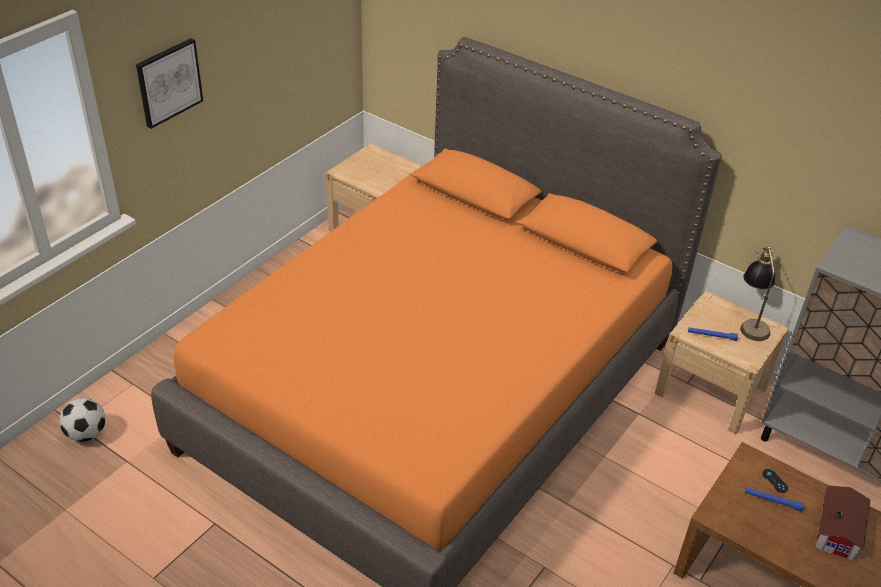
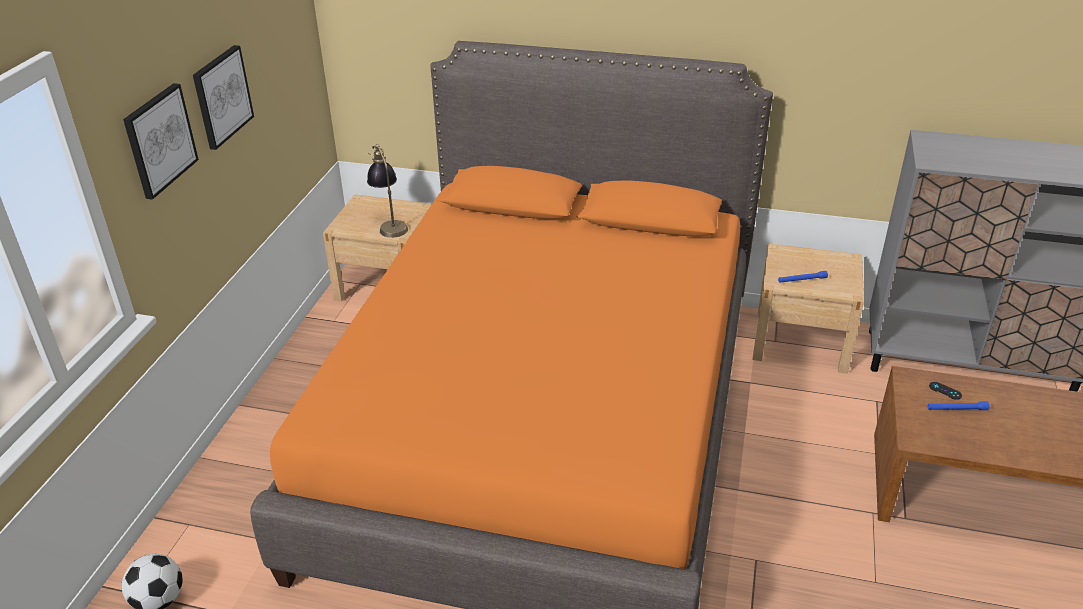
camera: 20 degrees left, 5 degrees down
(239, 50) = (221, 96): none -> picture
(751, 322) = (827, 258): table lamp -> table lamp (390, 224)
(840, 529) = (1029, 414): toy house -> none

